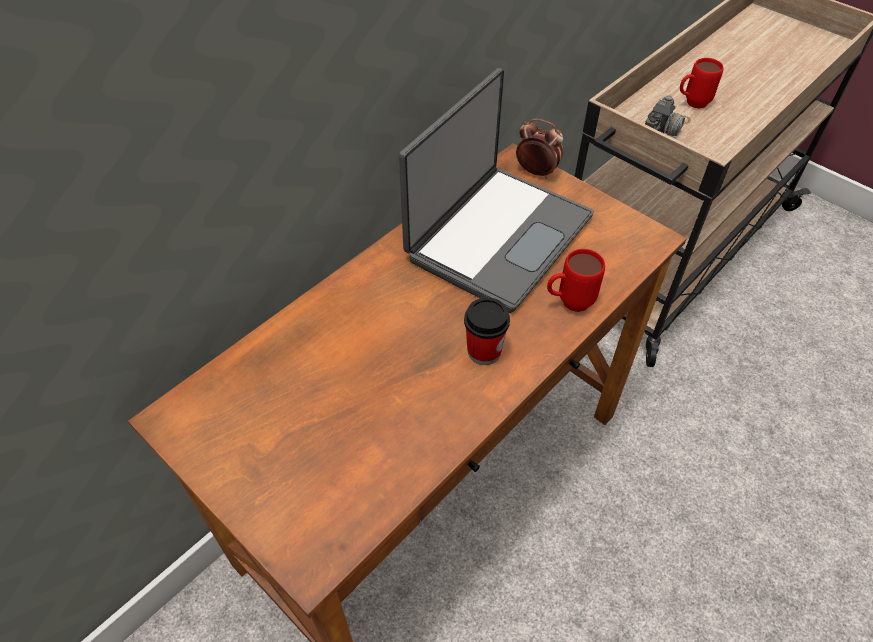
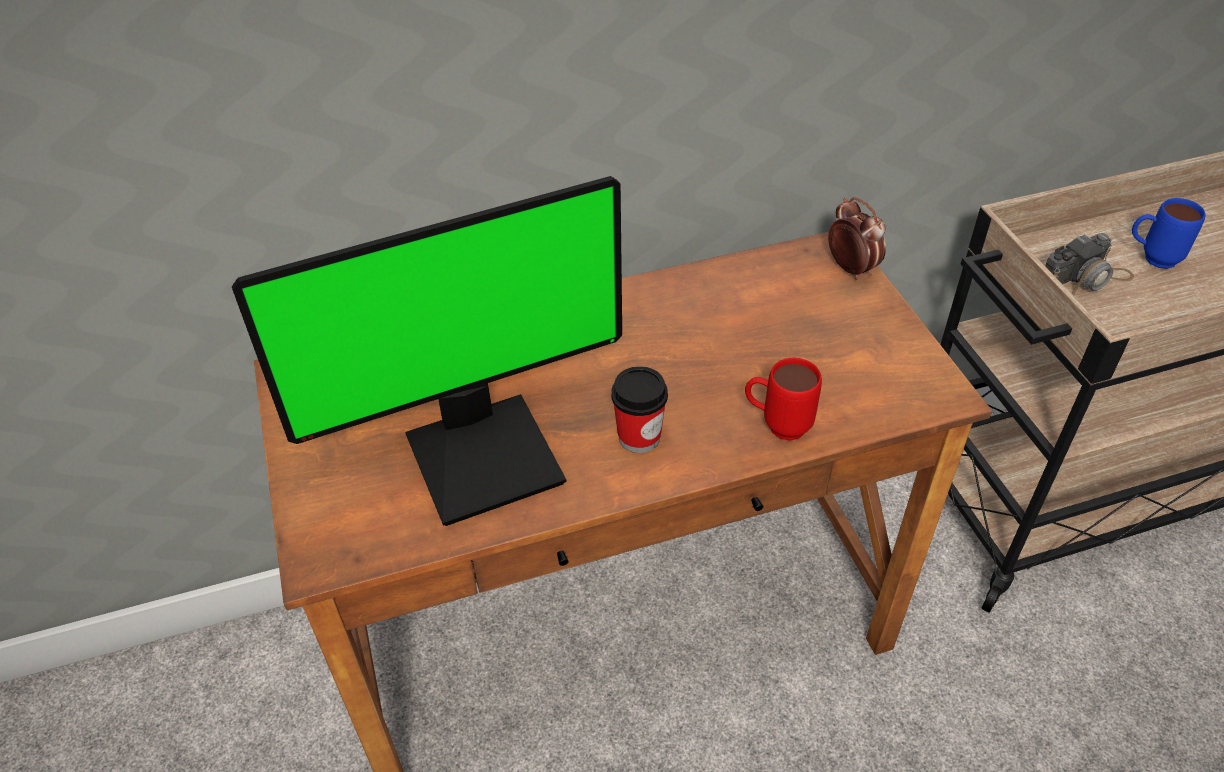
camera: 30 degrees right, 5 degrees down
(381, 414) = (484, 453): none -> monitor
(497, 236) = (747, 323): laptop -> none
(691, 104) = (1151, 258): red mug -> blue mug

